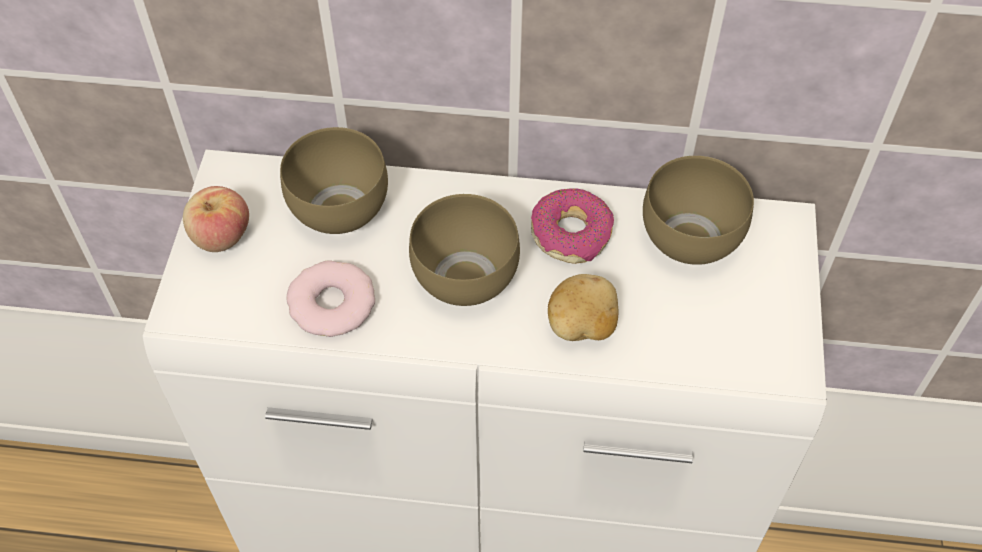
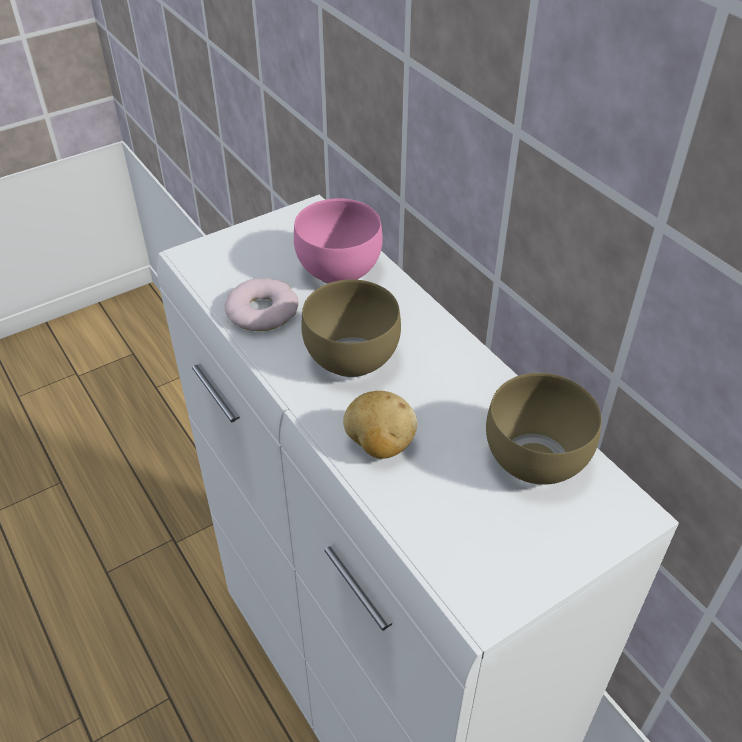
camera: 50 degrees right, 10 degrees down
(221, 237) = (261, 237): apple -> none
(337, 209) = (339, 269): brown bowl -> pink bowl
(571, 234) = (456, 389): donut -> none

